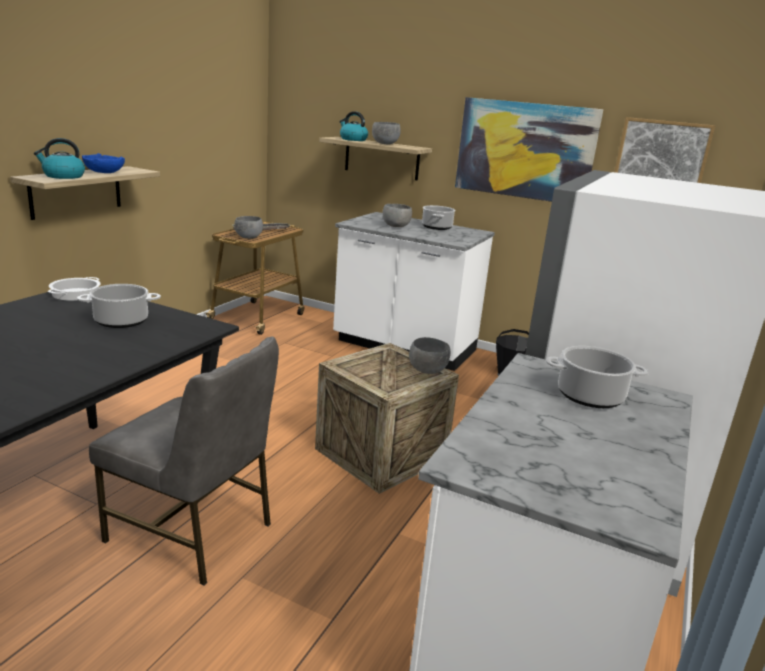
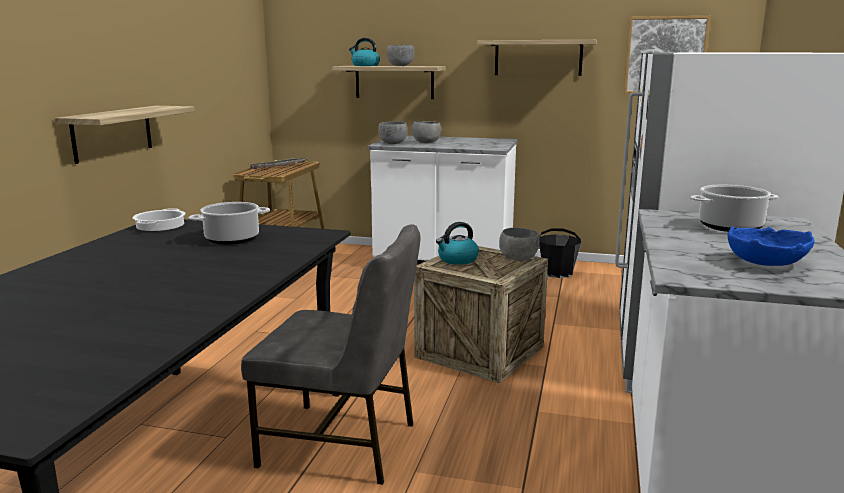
camera: 10 degrees left, 5 degrees down
(63, 176) = (108, 114): kettle -> kettle (457, 260)
(104, 172) = (143, 109): blue bowl -> blue bowl (765, 262)
(248, 238) = (273, 173): grey bowl -> grey bowl (393, 144)
(437, 227) = (463, 140): cooking pot -> none
(525, 150) = (538, 58): picture -> shelf

